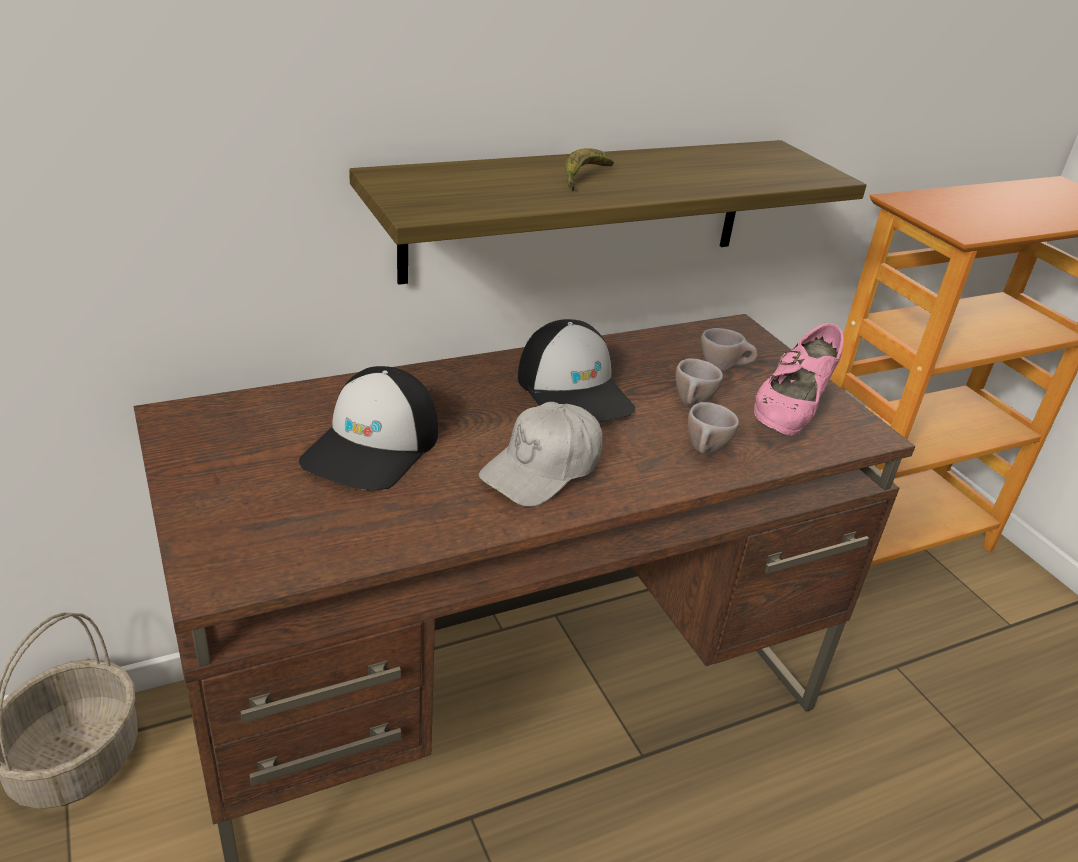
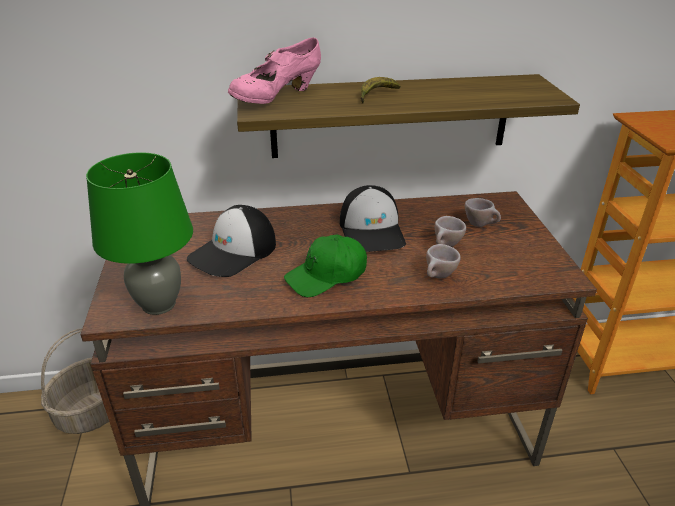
camera: 20 degrees right, 0 degrees up
(291, 549) = (159, 304): none -> green table lamp
(543, 469) = (327, 276): white cap -> green cap
(790, 412) = (513, 257): pink shoe -> pink shoe (276, 98)

